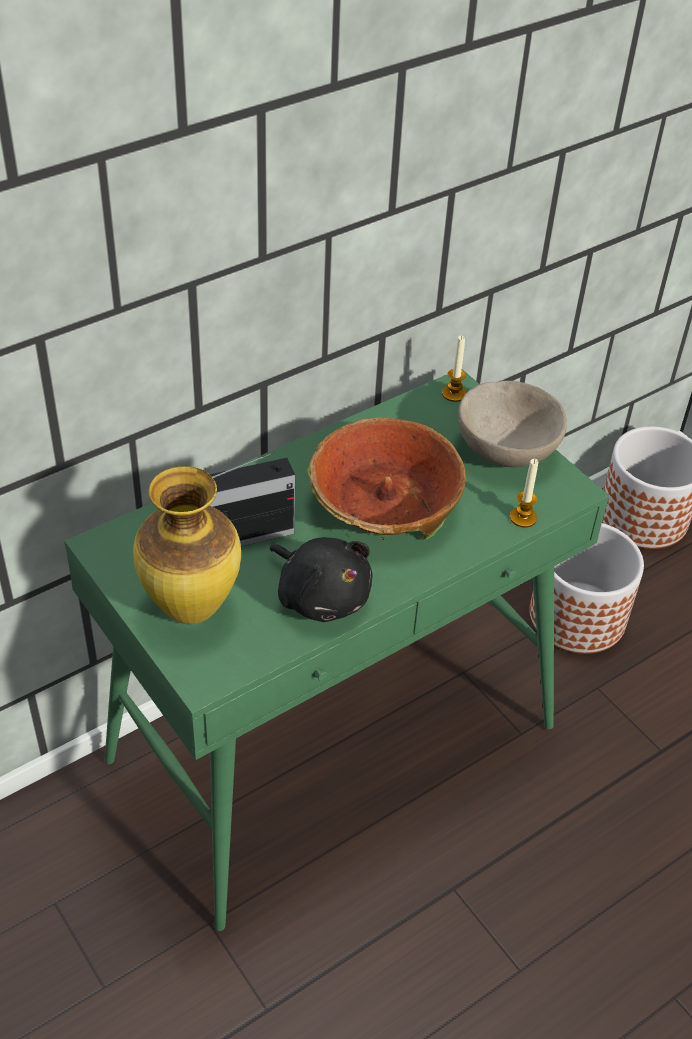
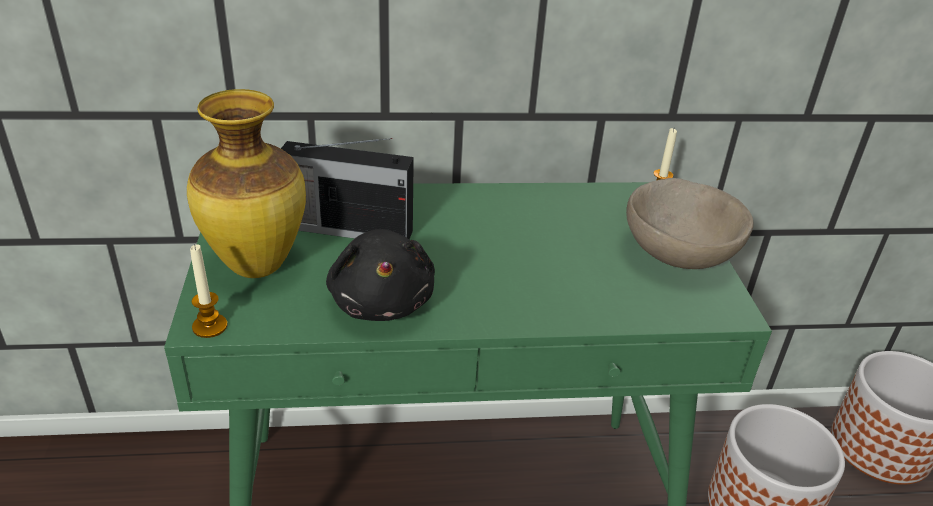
camera: 30 degrees right, 10 degrees down
(384, 504) = (514, 253): bowl -> none
(523, 518) = (652, 315): candle -> candle (210, 326)

